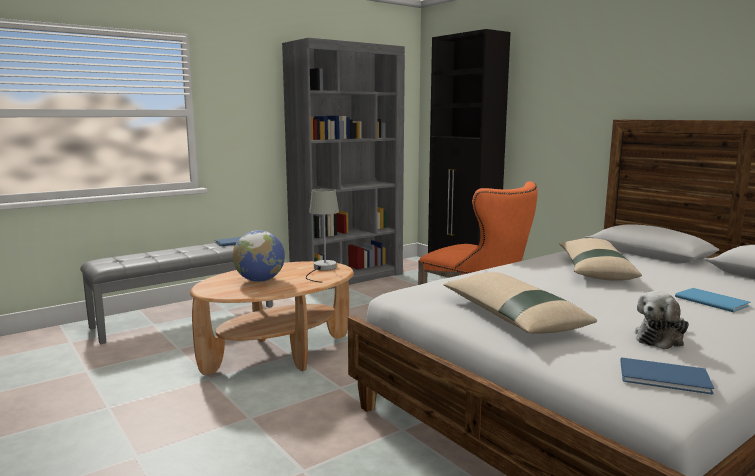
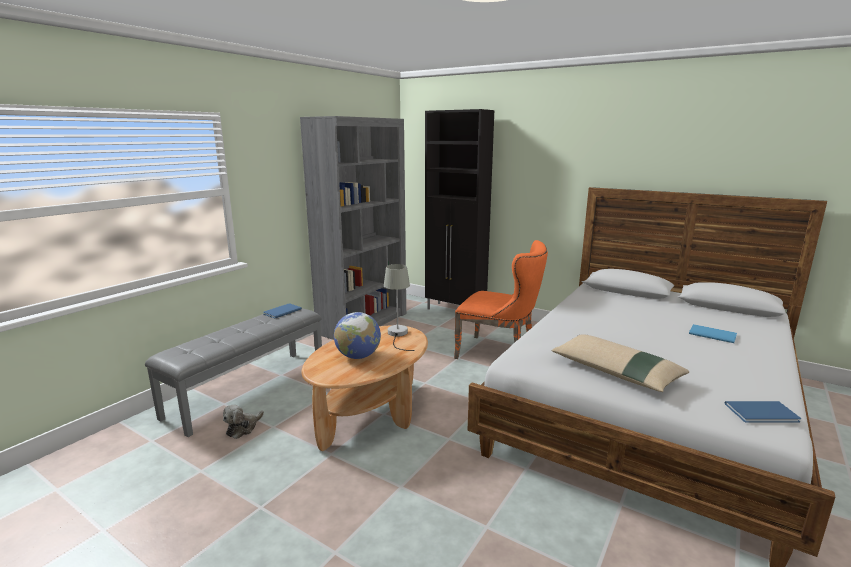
camera: 20 degrees left, 5 degrees up
(594, 270) = (614, 313): beige pillow -> none
(661, 338) = (722, 376): plush toy -> plush toy (243, 428)

